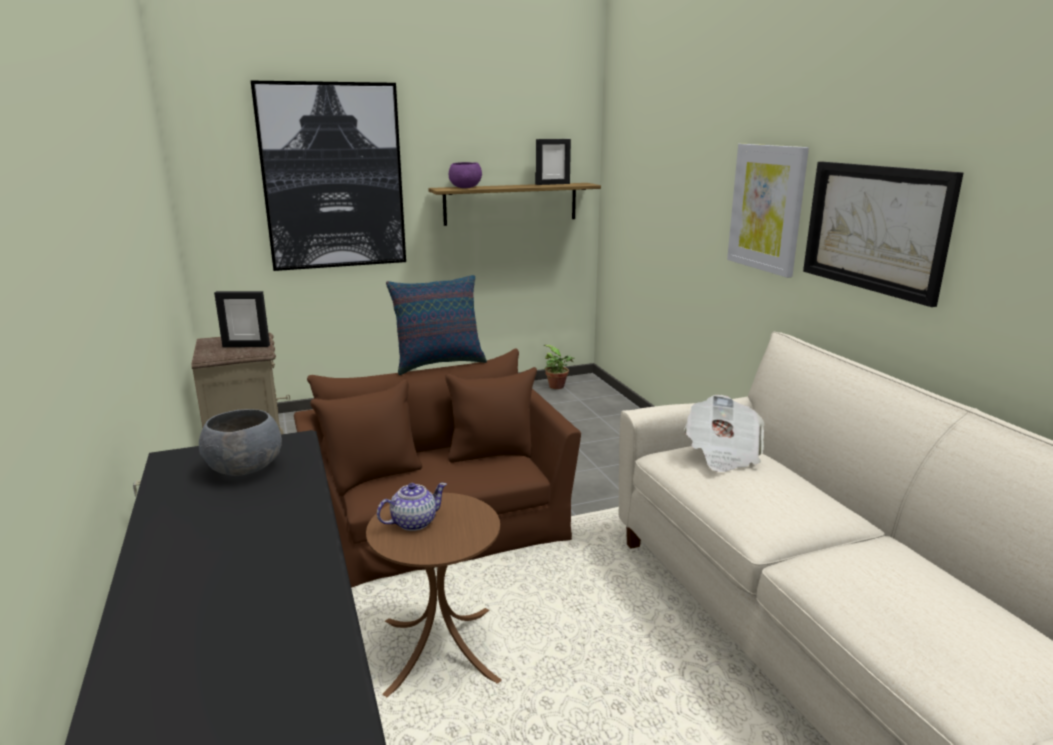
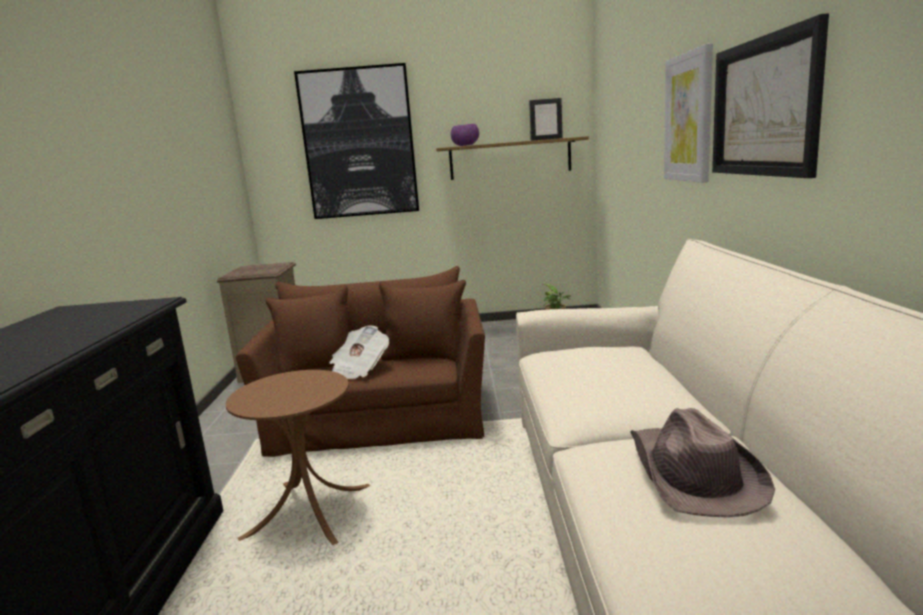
camera: 20 degrees right, 5 degrees down
(246, 345) = (267, 269): picture frame -> none
(246, 468) = (96, 315): grey bowl -> none
(413, 522) = (274, 388): teapot -> none
(439, 364) = (389, 278): blue pillow -> none
(722, 454) = (590, 349): newspaper -> newspaper (358, 370)
(912, 584) = (692, 473): none -> brown hat

